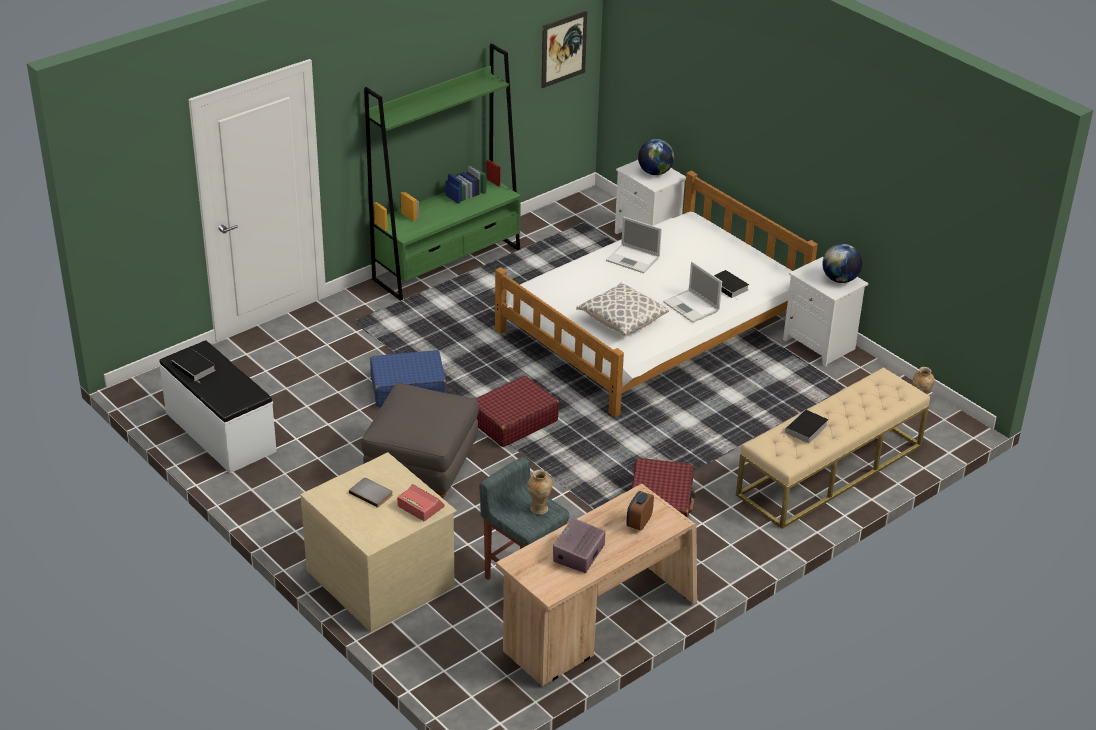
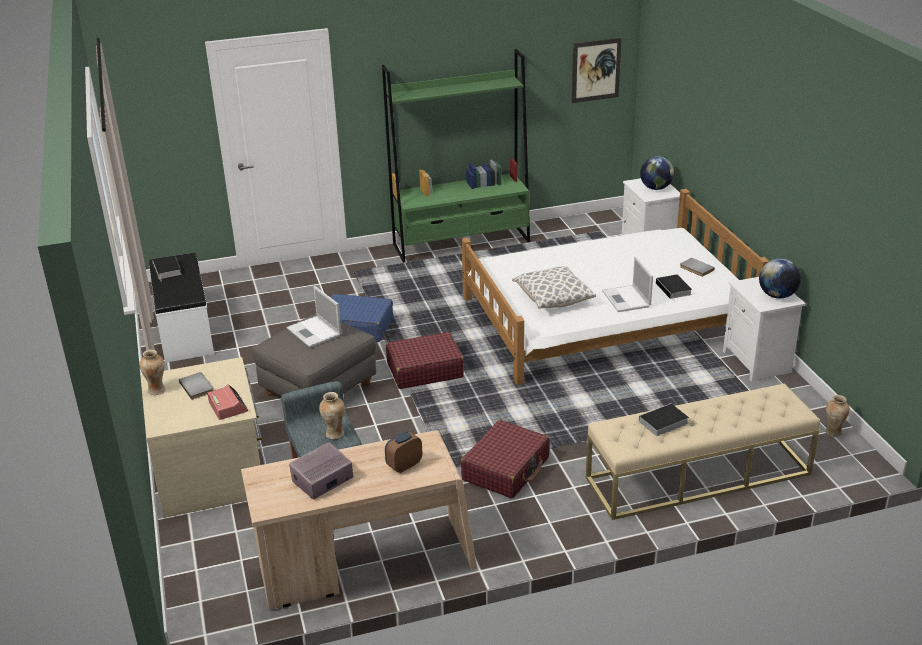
camera: 25 degrees right, 5 degrees down
(333, 506) = (157, 390): none -> vase
(633, 259) = (600, 254): laptop -> laptop (314, 332)
(735, 259) = (696, 269): none -> grey book

